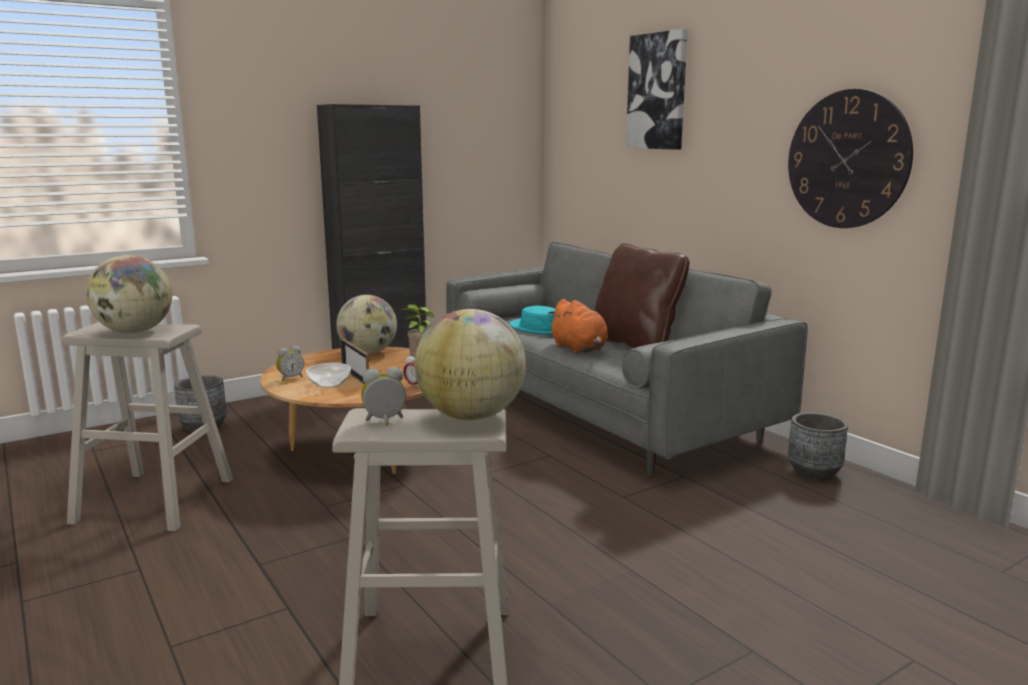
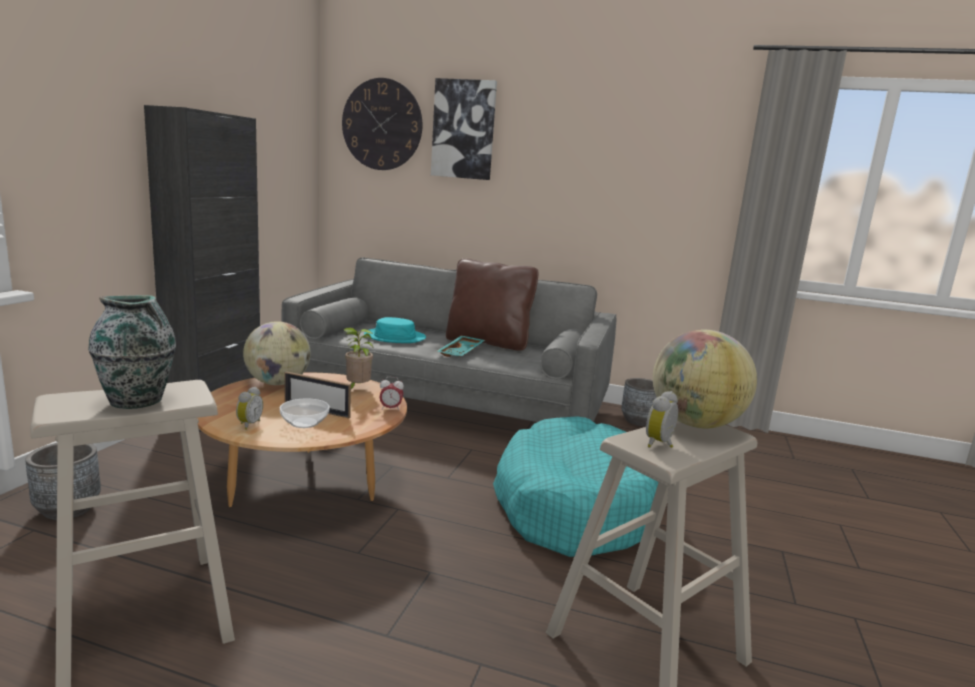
camera: 40 degrees left, 0 degrees up
(134, 332) = (138, 401): globe -> vase
(568, 529) = (572, 505): none -> turquoise dog bed
(579, 349) = (461, 353): orange plush toy -> turquoise tray
(847, 159) = (645, 196): wall clock -> wall clock (382, 124)

